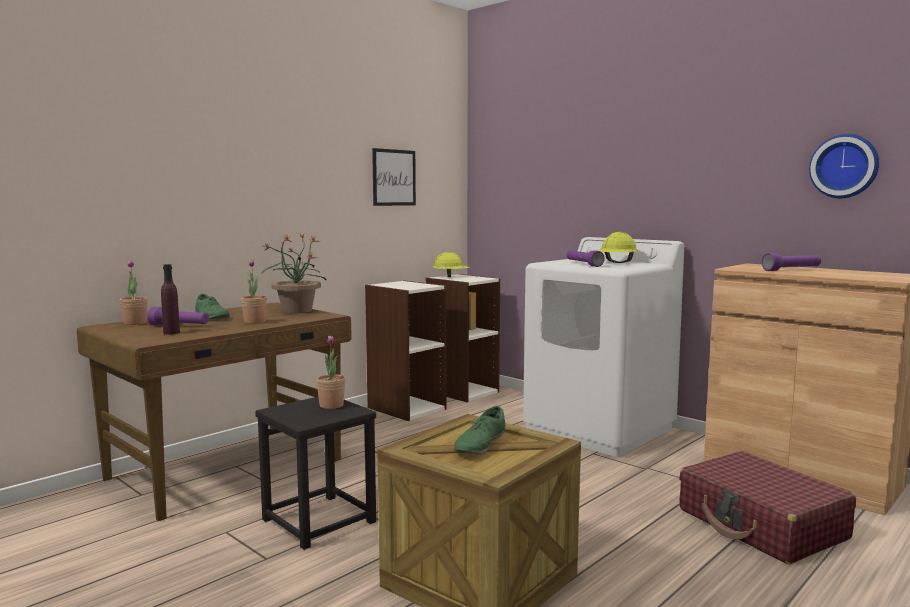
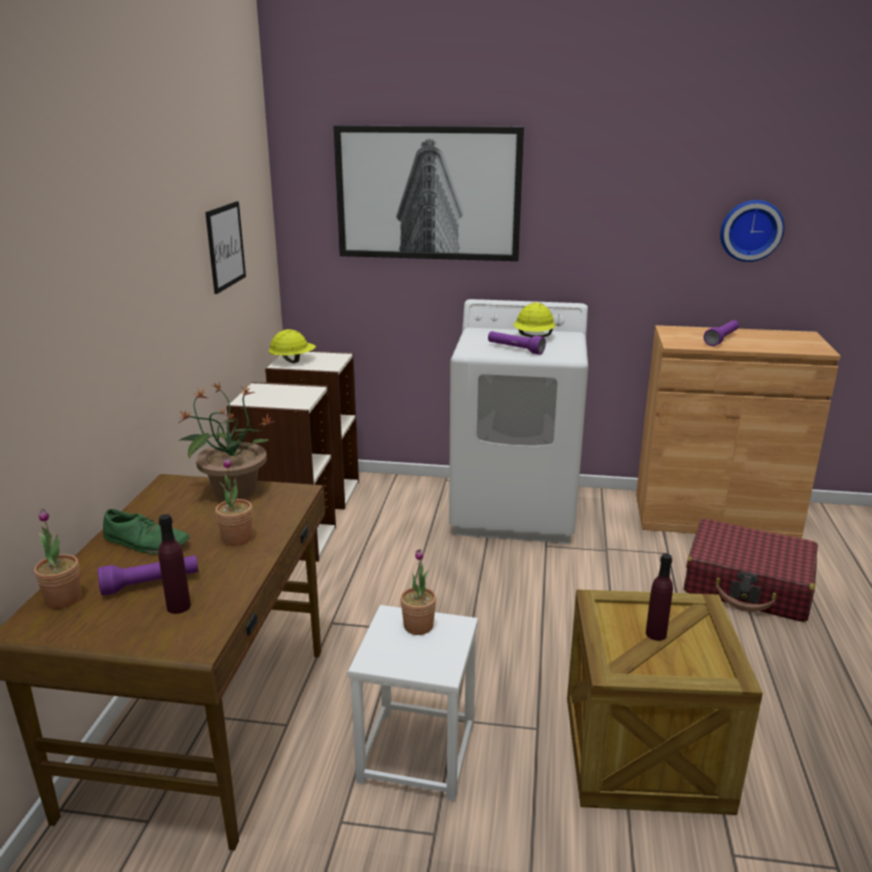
camera: 35 degrees left, 15 degrees up
(319, 521) = (418, 753): black stool -> white stool
(480, 444) = (656, 634): green shoe -> purple bottle
(563, 151) = (428, 194): none -> picture

